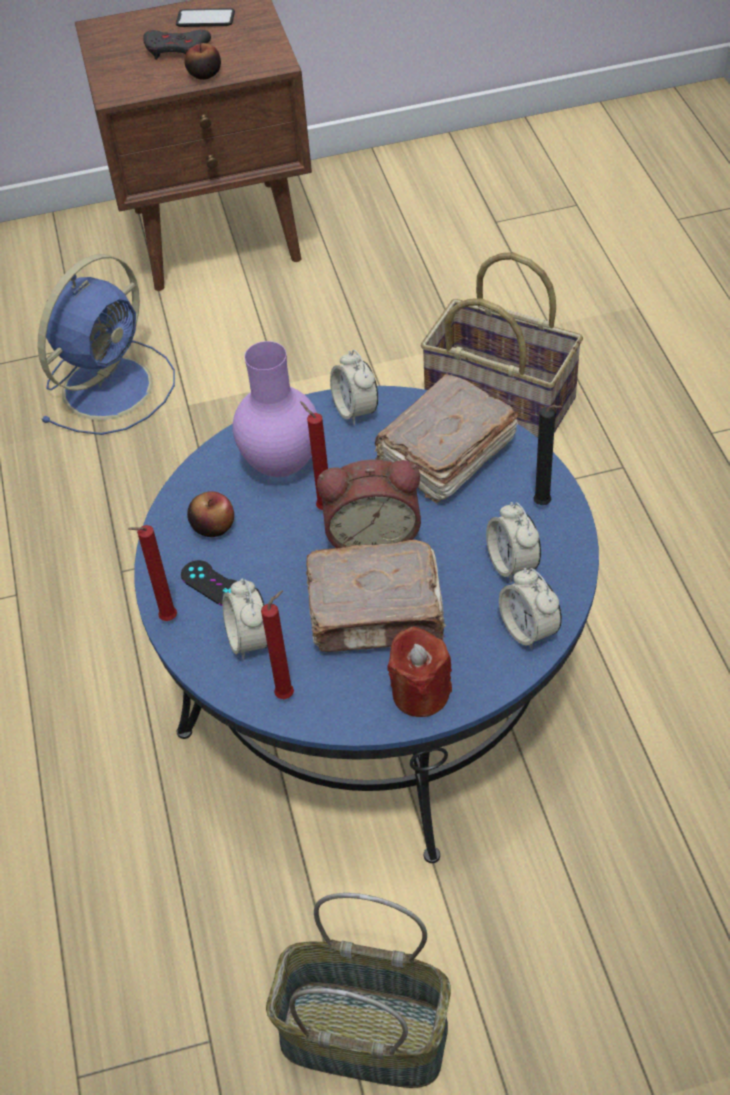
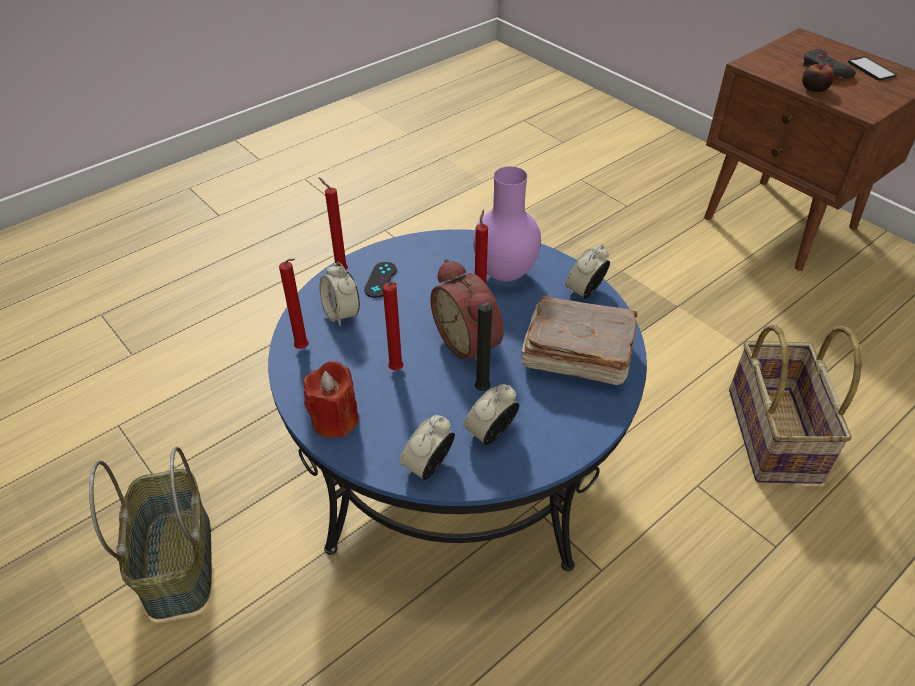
camera: 60 degrees right, 5 degrees down
(110, 385) = (609, 231): blue fan -> none
(213, 526) = (430, 262): apple -> none
(249, 640) = (341, 314): alarm clock -> alarm clock turned 75 degrees counterclockwise
(378, 614) = (397, 371): brown book -> red candle
(544, 505) = (566, 433): black candle -> black candle (481, 391)

